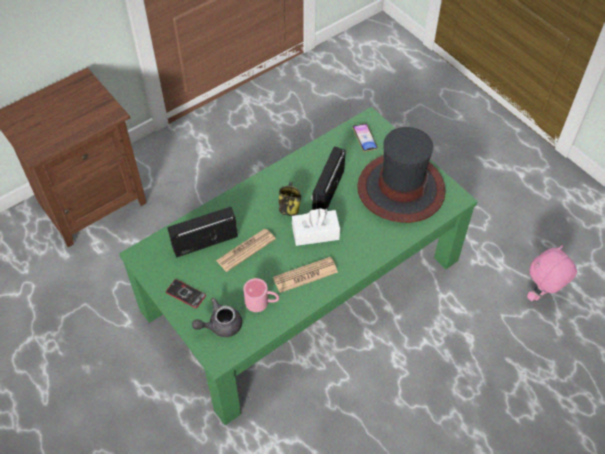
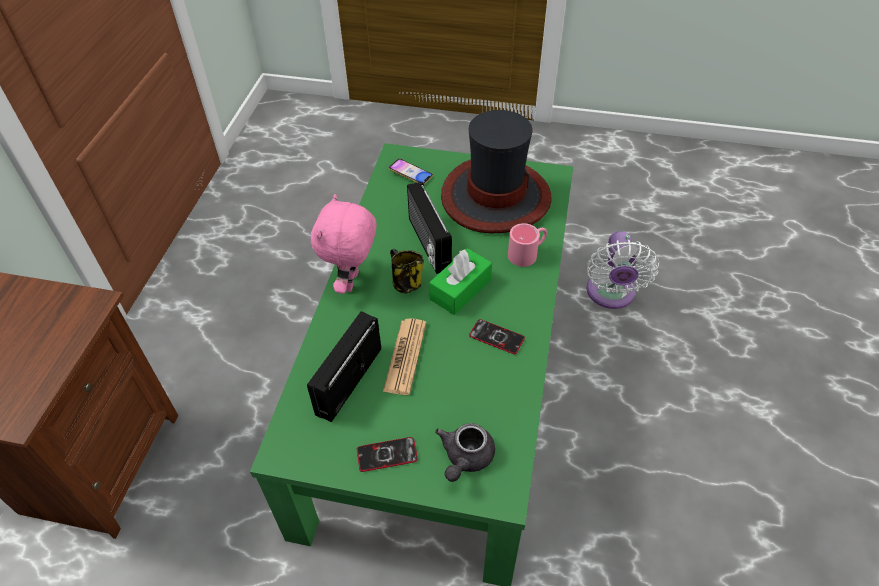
camera: 40 degrees left, 5 degrees down
(262, 302) = (483, 398): pink mug -> pink mug (528, 253)
(305, 275) = (496, 337): newspaper -> phone
(315, 233) = (460, 289): white tissue box -> green tissue box
(467, 312) = (610, 295): none -> white fan
(541, 295) = (649, 240): pink plush toy -> pink plush toy (352, 282)

